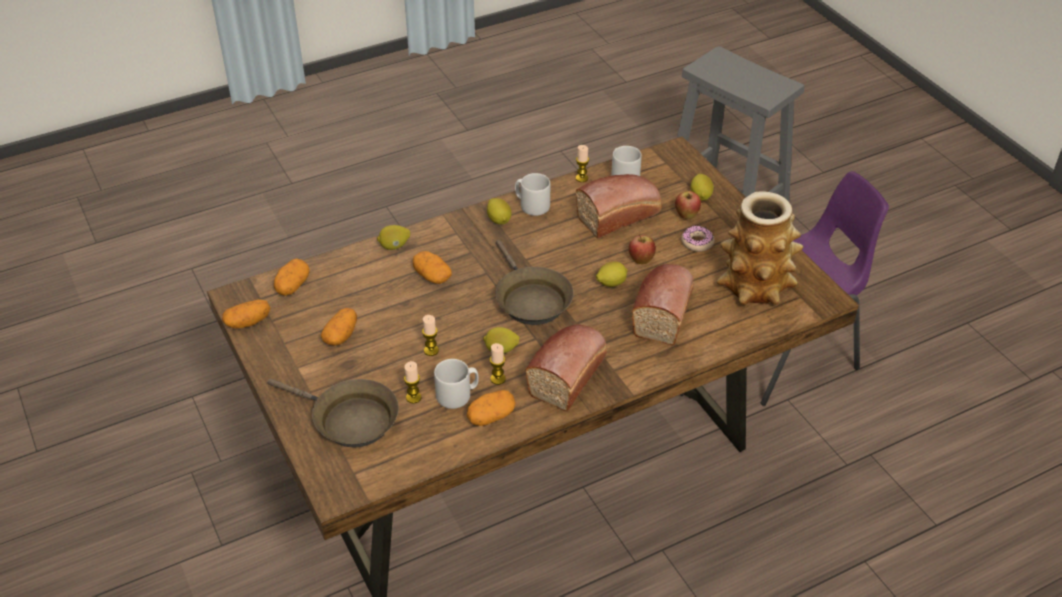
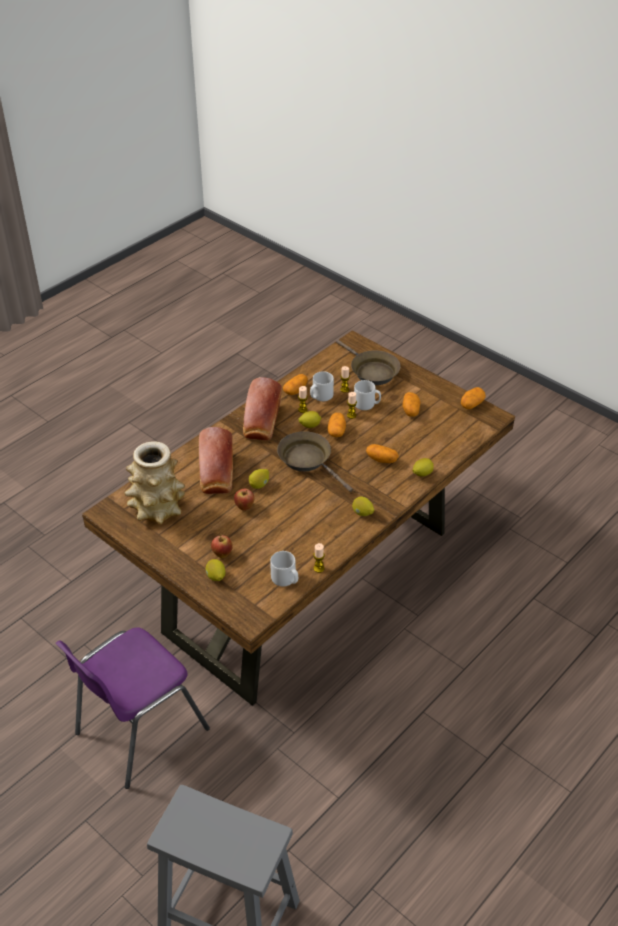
camera: 160 degrees right, 0 degrees up
(292, 286) = (465, 431): potato -> potato (336, 431)
(349, 420) = (371, 371): brown frying pan -> brown frying pan turned 135 degrees counterclockwise
(531, 205) = (345, 532): grey mug -> grey mug (367, 404)
(620, 215) = (273, 541): bread -> none
(697, 242) = (207, 533): donut -> none

